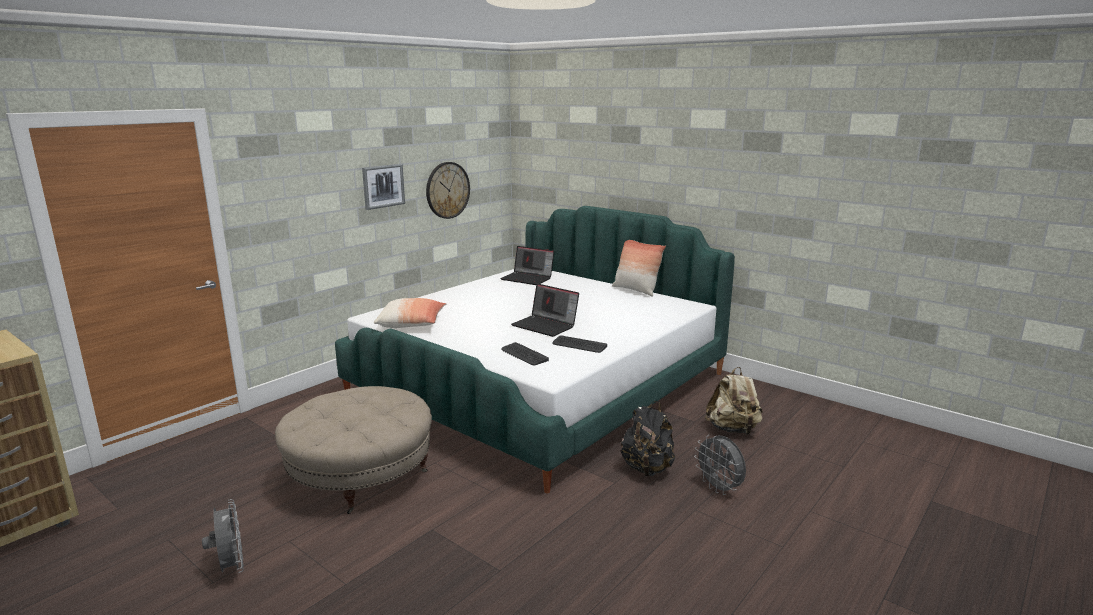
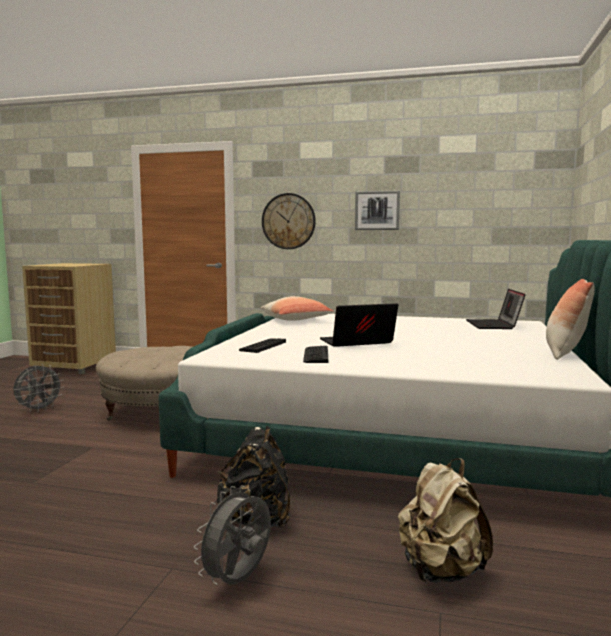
camera: 65 degrees right, 10 degrees down
(447, 190) = (460, 223): wall clock -> wall clock (288, 221)
(546, 325) = (356, 343): laptop -> laptop turned 60 degrees clockwise

